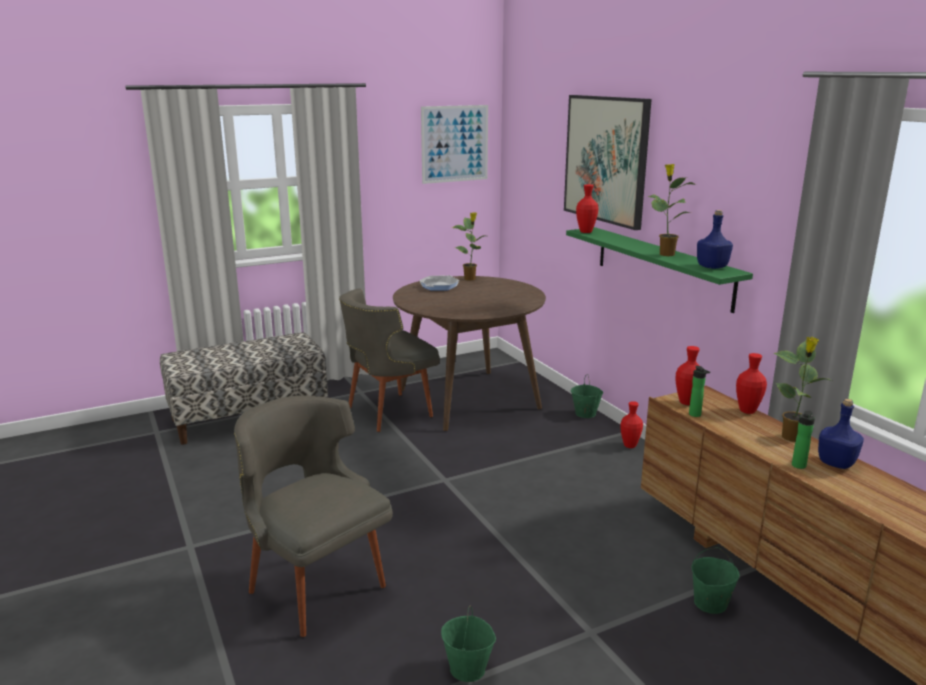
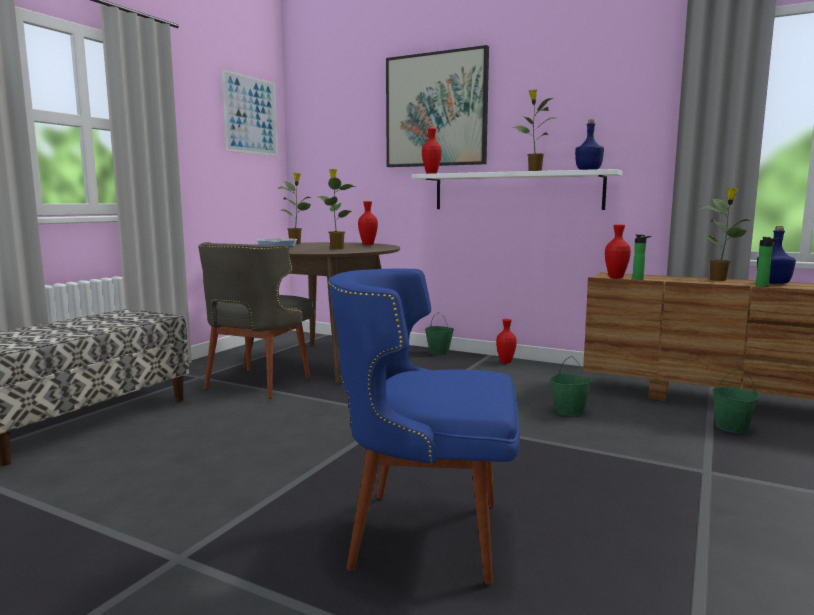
camera: 35 degrees left, 10 degrees down
(318, 590) = (428, 536): grey chair -> blue chair
(468, 669) = (684, 535): green bucket -> green bucket (569, 411)
(471, 303) = (336, 248): none -> potted plant
(662, 267) = (516, 191): green shelf -> white shelf
(747, 411) = (660, 276): red vase -> red vase (368, 244)

